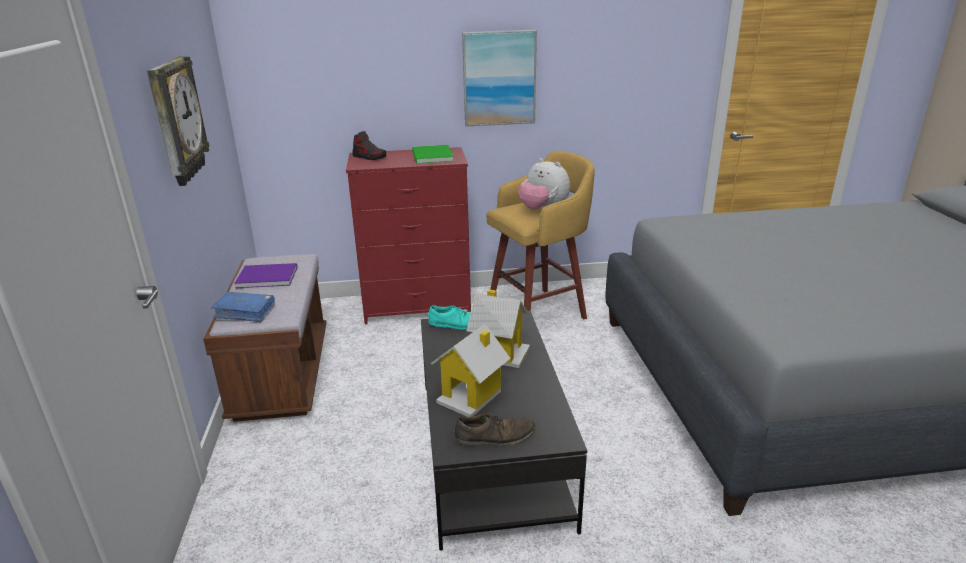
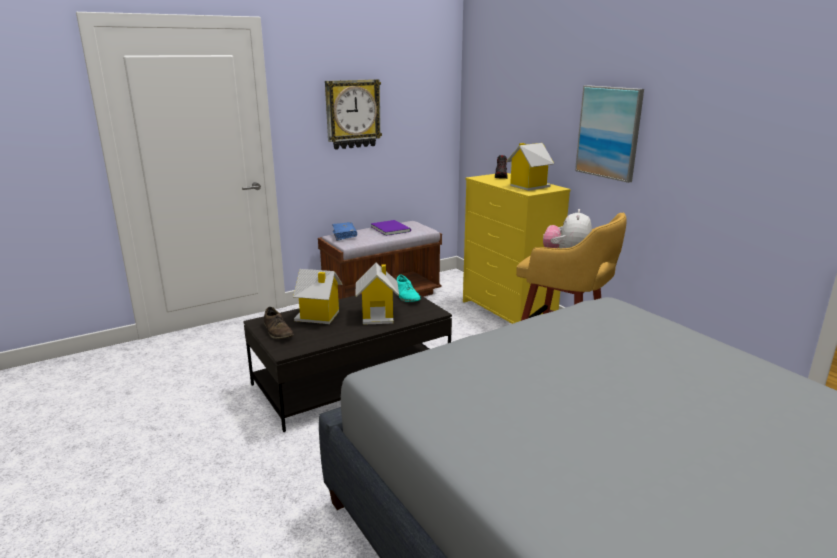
camera: 65 degrees right, 5 degrees down
(418, 306) = (509, 311): red dresser -> yellow dresser
(431, 156) = (528, 186): green book -> toy house

